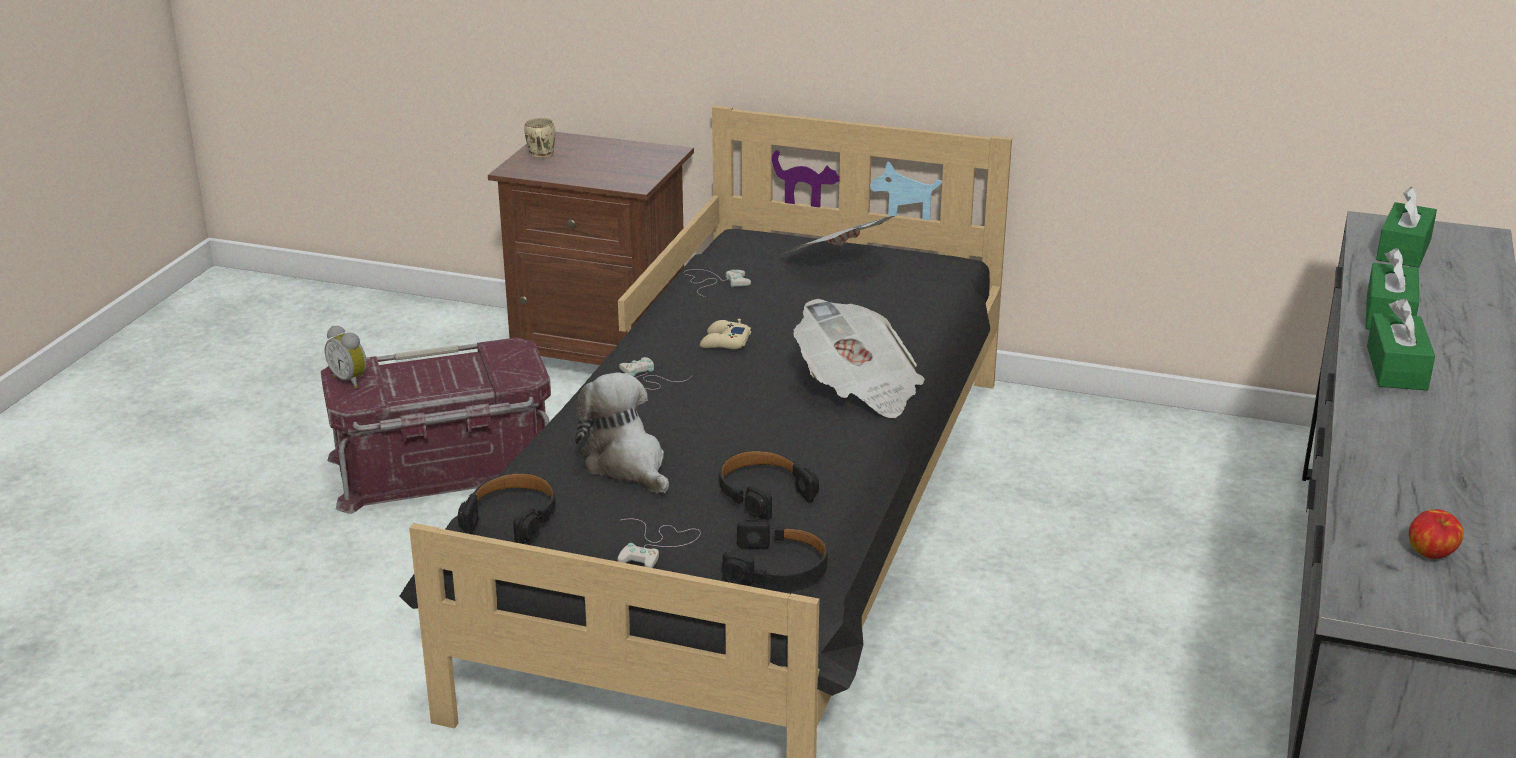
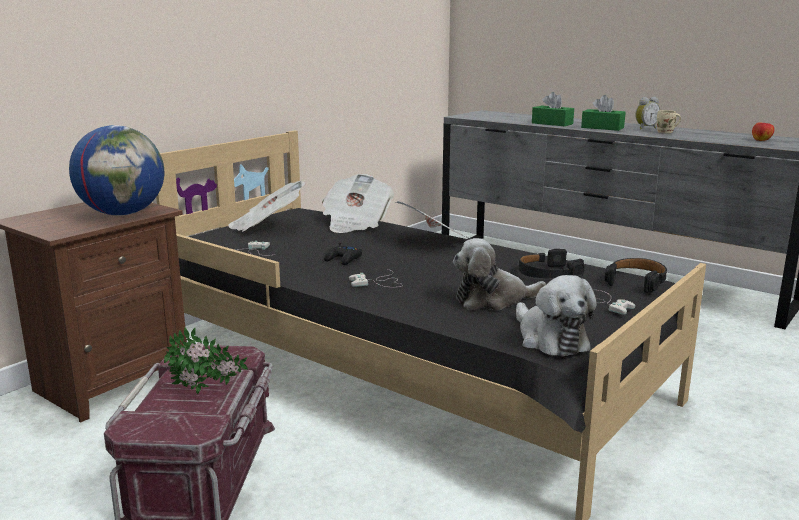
camera: 70 degrees left, 10 degrees down
(351, 380) = (157, 426): alarm clock -> alarm clock (645, 128)
(433, 384) = (207, 391): none -> potted plant
(512, 517) = (550, 339): black headphones -> plush toy
(539, 155) = (45, 225): beige mug -> beige mug (666, 132)
(607, 173) = (123, 214): none -> globe
(724, 342) = (343, 259): beige game controller -> black game controller
(905, 316) = (355, 223): none -> newspaper
(1403, 250) = (490, 117): green tissue box -> none

